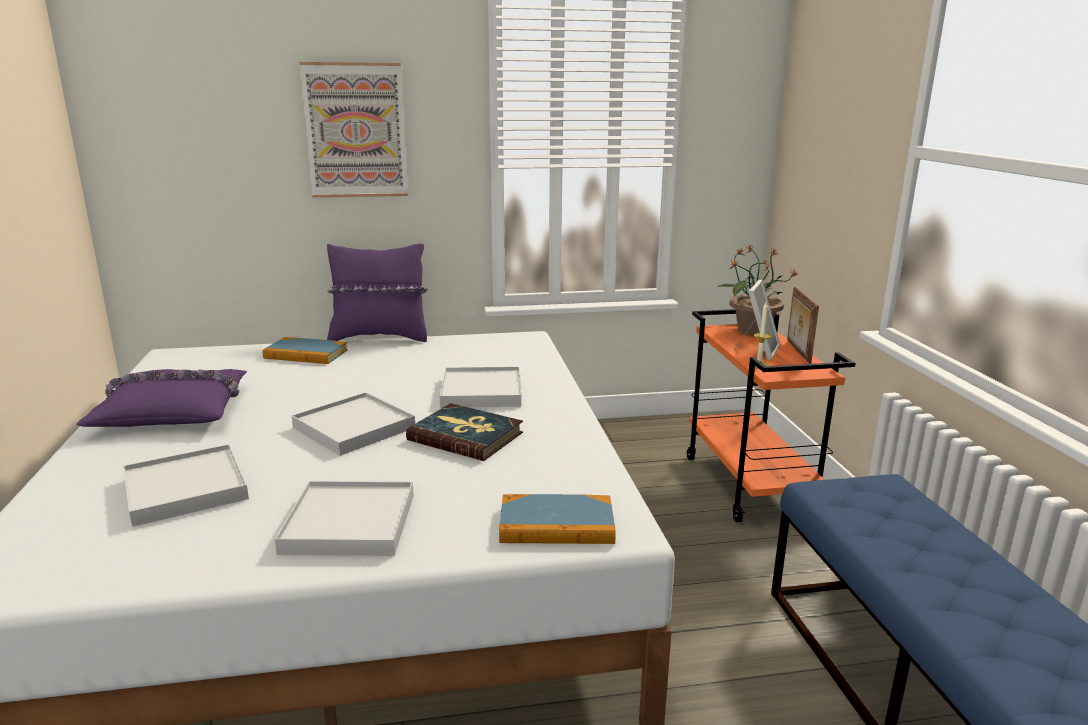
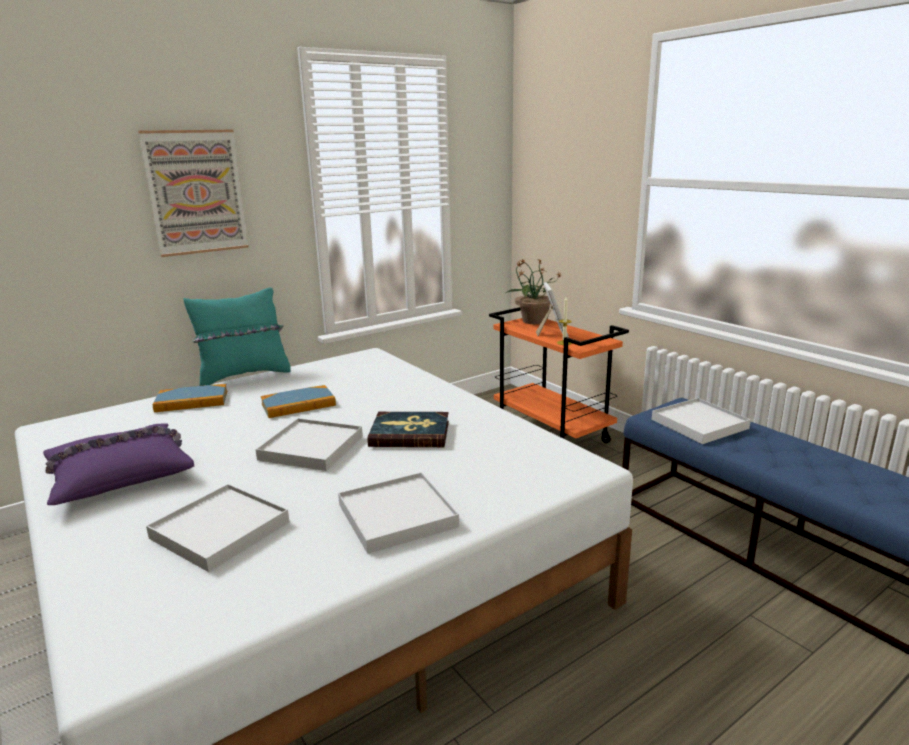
camera: 25 degrees left, 0 degrees up
(380, 337) = (244, 375): purple pillow -> turquoise pillow
(481, 392) = (382, 400): white tray -> white tray (699, 424)
(556, 525) = (545, 475): book -> book (298, 405)
(797, 351) = (577, 330): picture frame -> none

